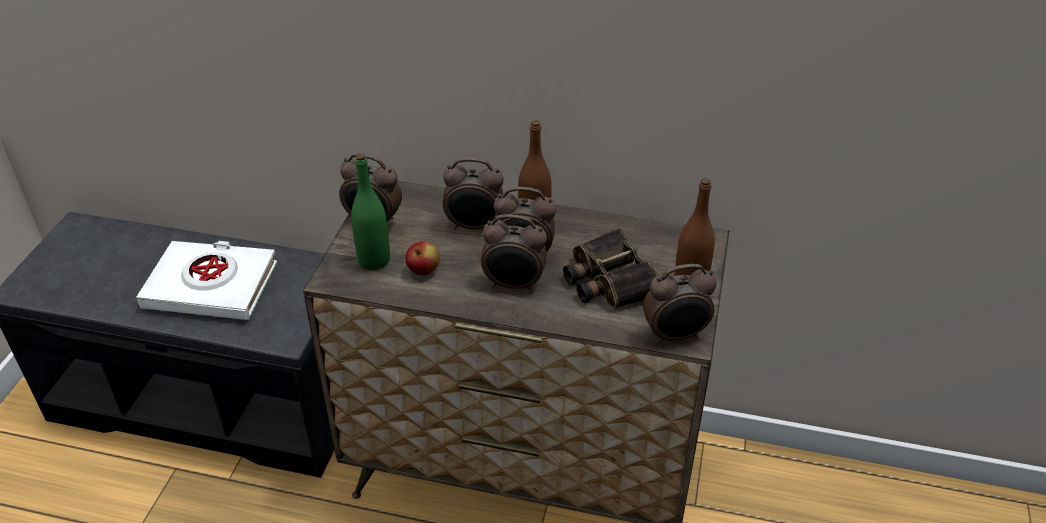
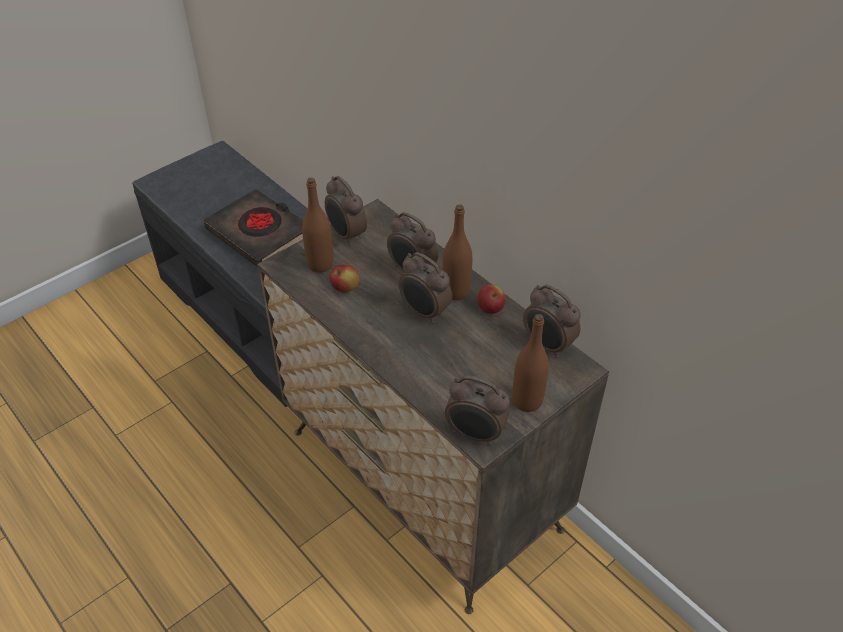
camera: 35 degrees right, 5 degrees up
(211, 286) = (260, 233): white book -> black book
(374, 260) = (320, 264): green bottle -> brown bottle
(514, 285) = (396, 331): alarm clock -> alarm clock (547, 345)
(580, 226) = (490, 309): none -> apple
(608, 280) = (469, 362): binoculars -> none

